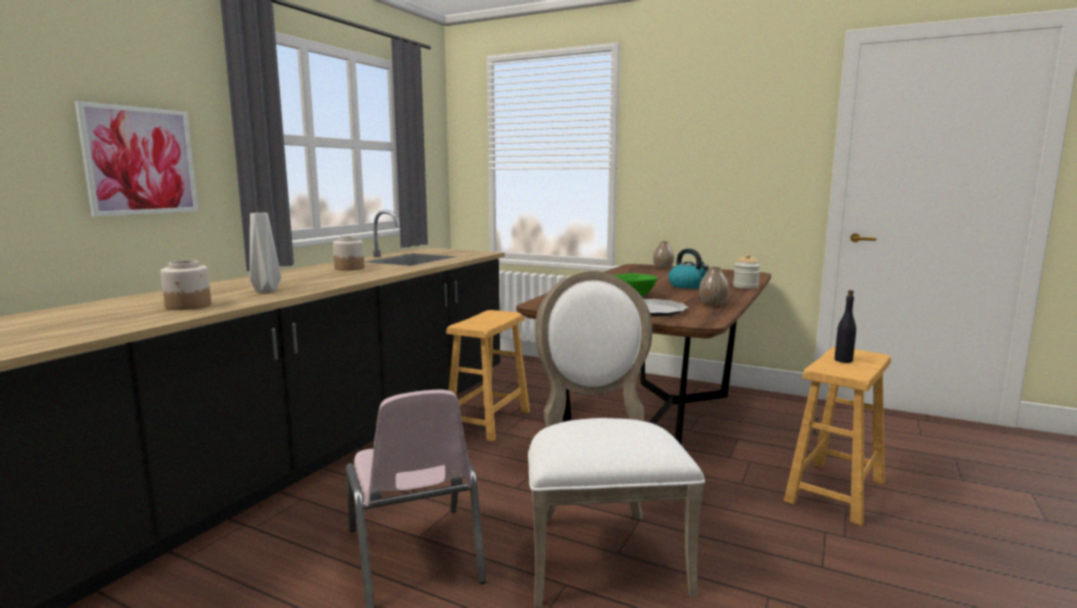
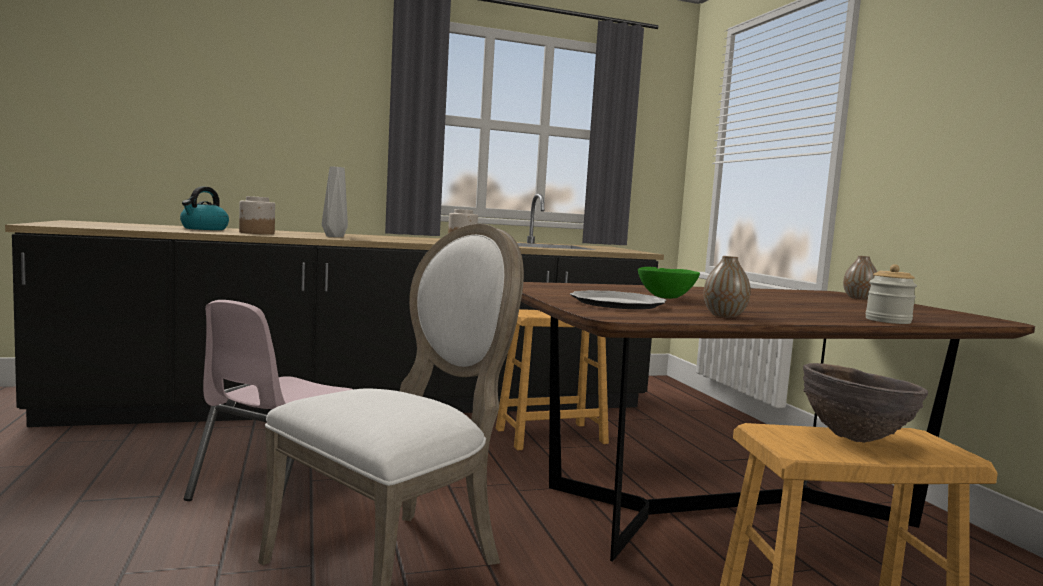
camera: 45 degrees right, 5 degrees down
(140, 161) = (314, 131): picture -> none
(688, 286) = (797, 307): kettle -> kettle (204, 229)
(843, 360) = (855, 439): black bottle -> brown bowl

